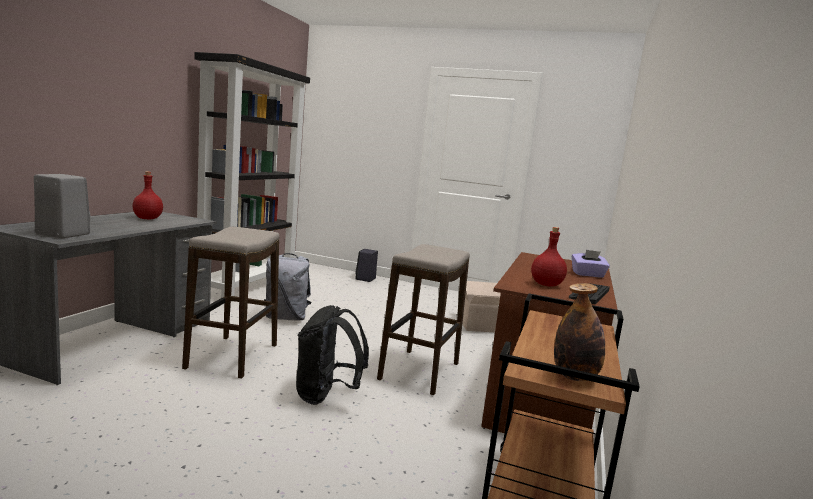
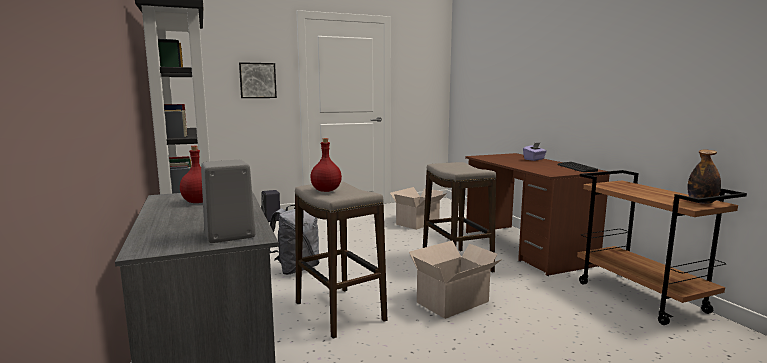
camera: 40 degrees left, 0 degrees up
(326, 396) = (454, 301): black backpack -> cardboard box
(383, 138) = (257, 80): none -> picture
(546, 285) = (552, 169): red bottle -> red bottle (326, 191)

